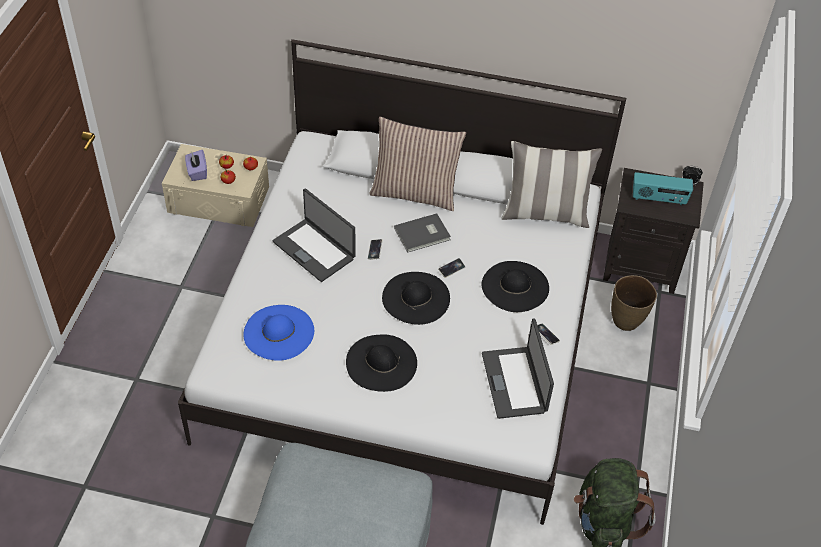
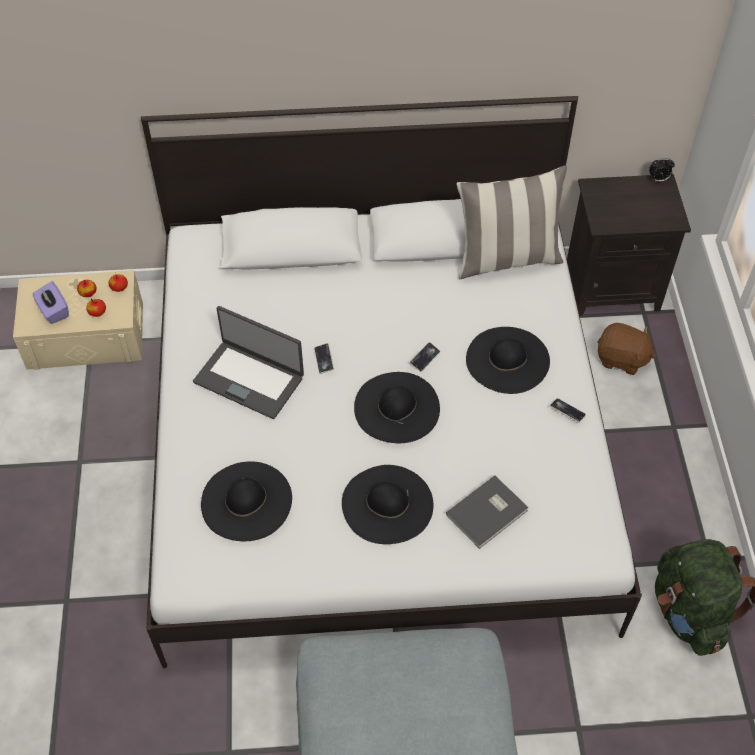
camera: 15 degrees left, 5 degrees up
(279, 332) = (246, 501): blue hat -> black hat
(415, 193) = (343, 272): pillow -> none
(423, 235) = (374, 323): grey book -> grey book (489, 513)
(515, 382) = (555, 483): laptop -> none
(626, 321) = (621, 359): brown vase -> brown plush toy
(658, 199) = (632, 208): radio -> none

